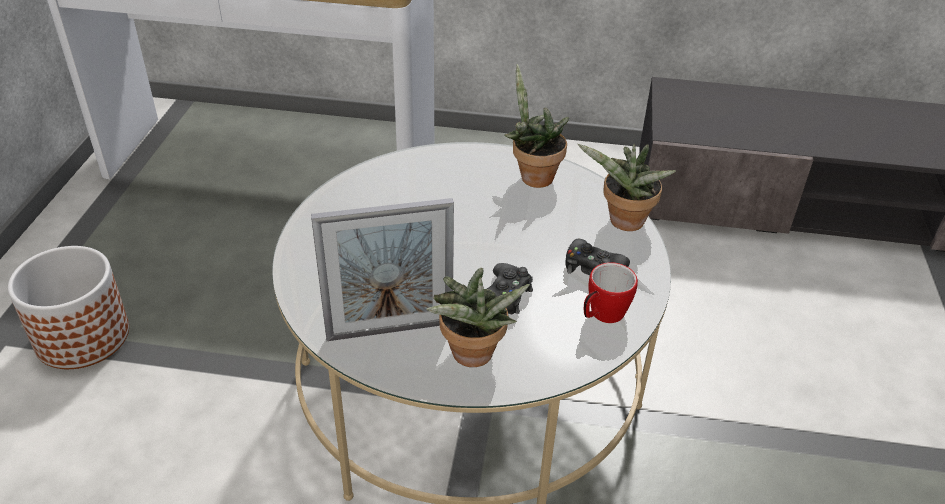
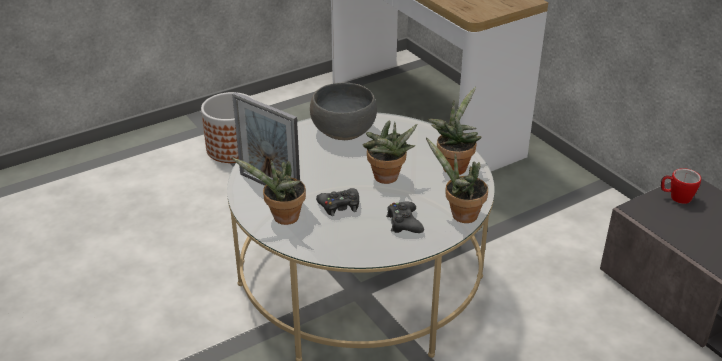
camera: 50 degrees right, 5 degrees down
(358, 207) = (343, 131): none -> grey bowl
(497, 232) = (387, 179): none -> potted plant
(602, 315) = (369, 243): mug -> mug (676, 197)

